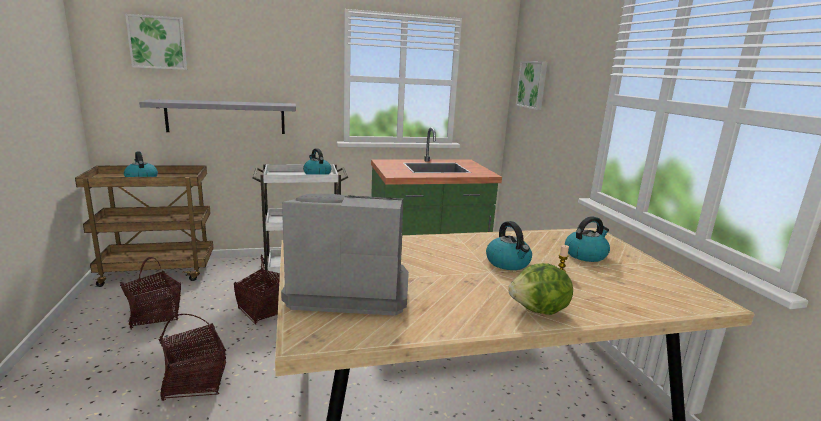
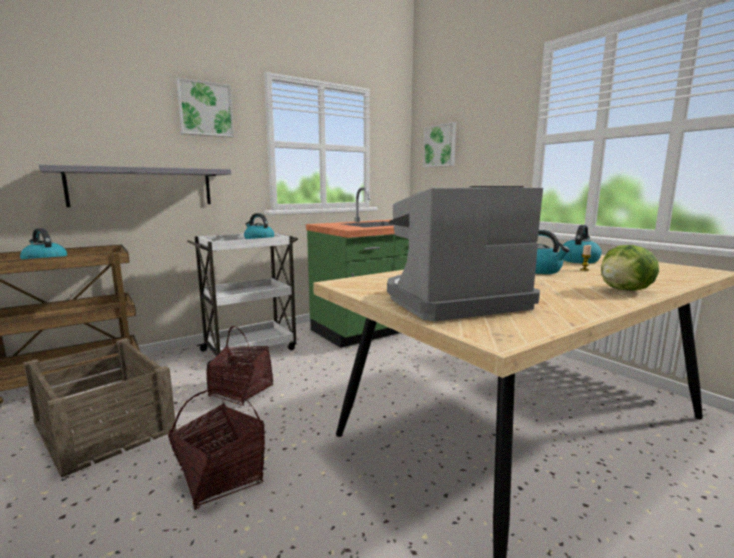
camera: 20 degrees left, 5 degrees down
(155, 315) = (105, 425): basket -> crate
(158, 42) = (51, 97): picture -> picture (205, 109)

